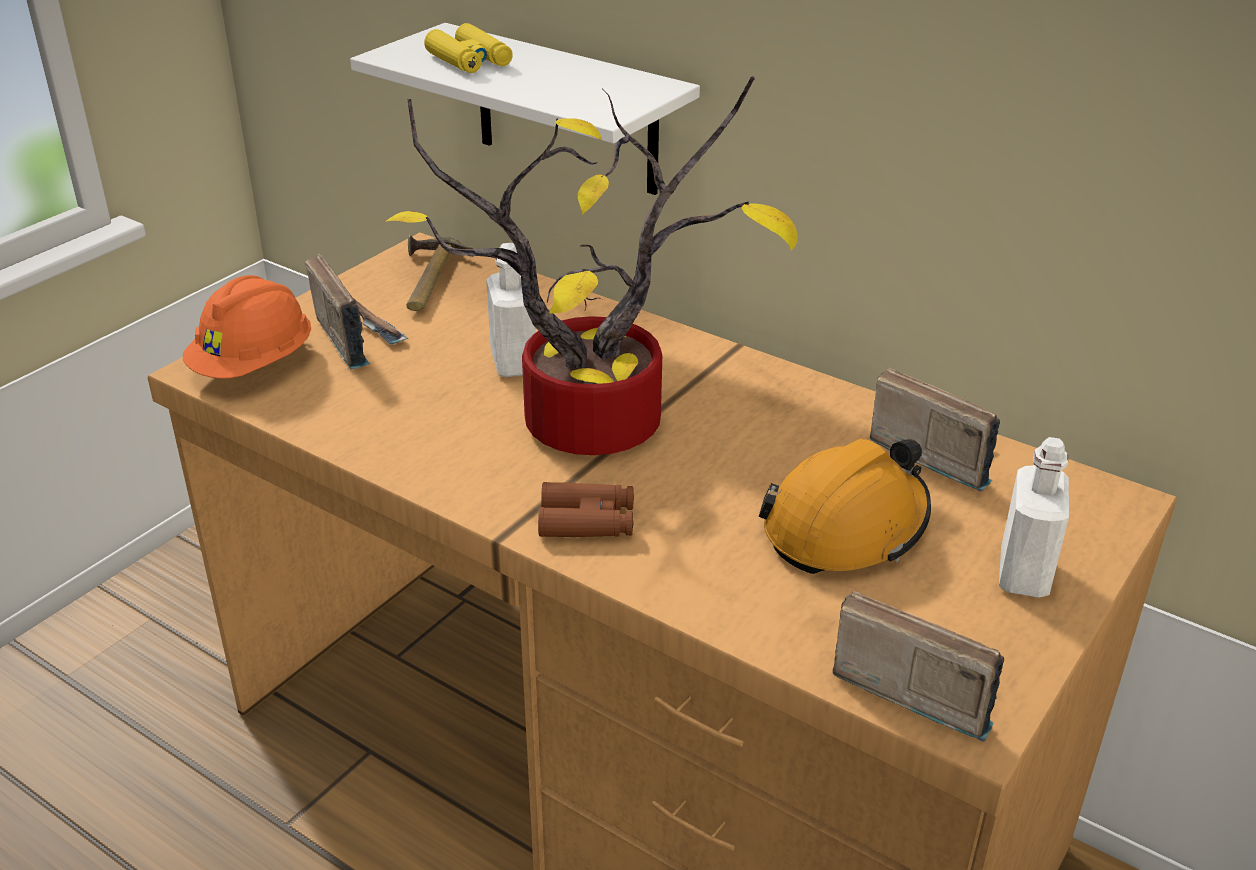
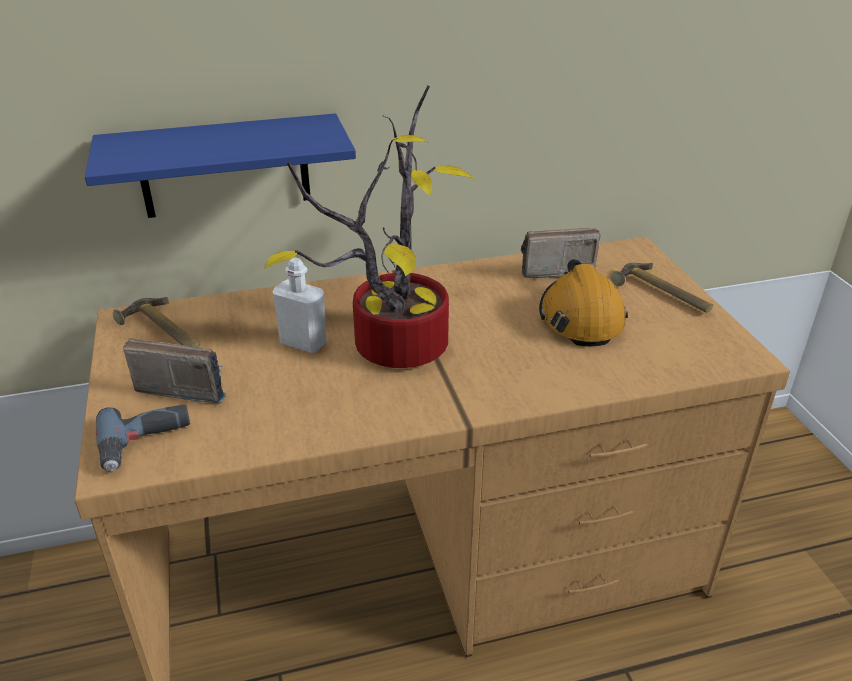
camera: 50 degrees left, 0 degrees up
(254, 365) = (146, 443): orange hard hat -> power drill
(469, 61) = (175, 148): yellow binoculars -> none
(566, 110) = (224, 166): white shelf -> blue shelf
(587, 521) = (488, 388): brown binoculars -> none
(913, 686) = (710, 358): radio -> none
(1023, 574) = (661, 294): white bottle -> hammer

